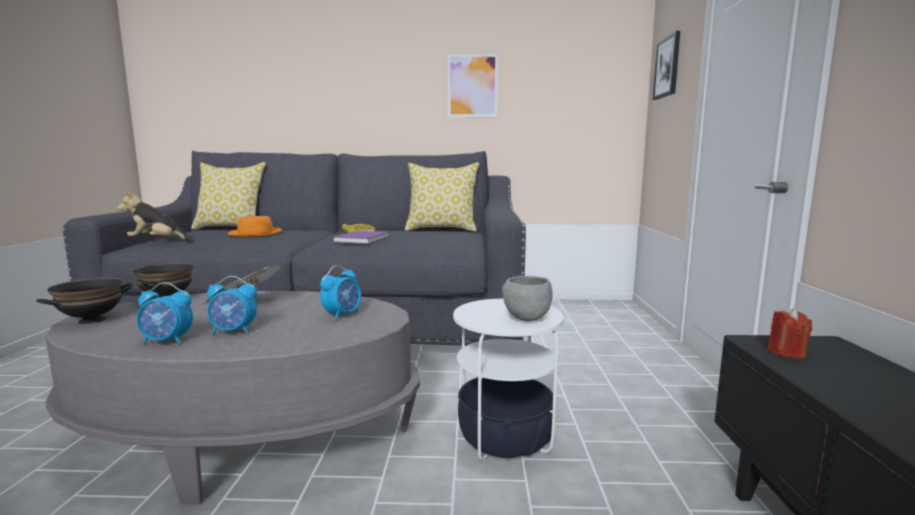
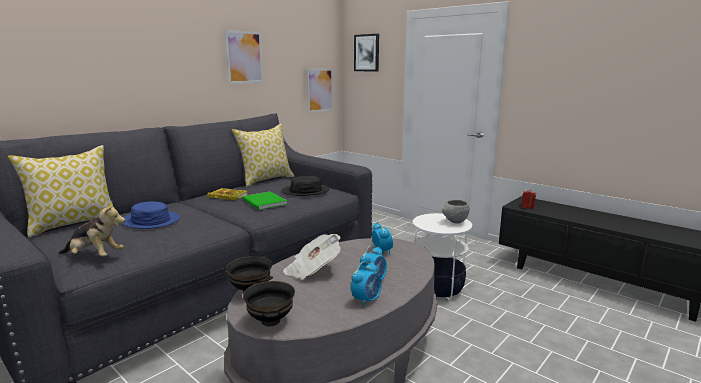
camera: 50 degrees left, 5 degrees up
(158, 242) = (94, 256): plush toy -> plush toy turned 120 degrees counterclockwise
(255, 233) = (150, 221): orange hat -> blue hat
(359, 239) = (264, 202): purple book -> green book
(428, 239) = (305, 191): none -> black hat
(596, 130) = (320, 90): none -> picture

